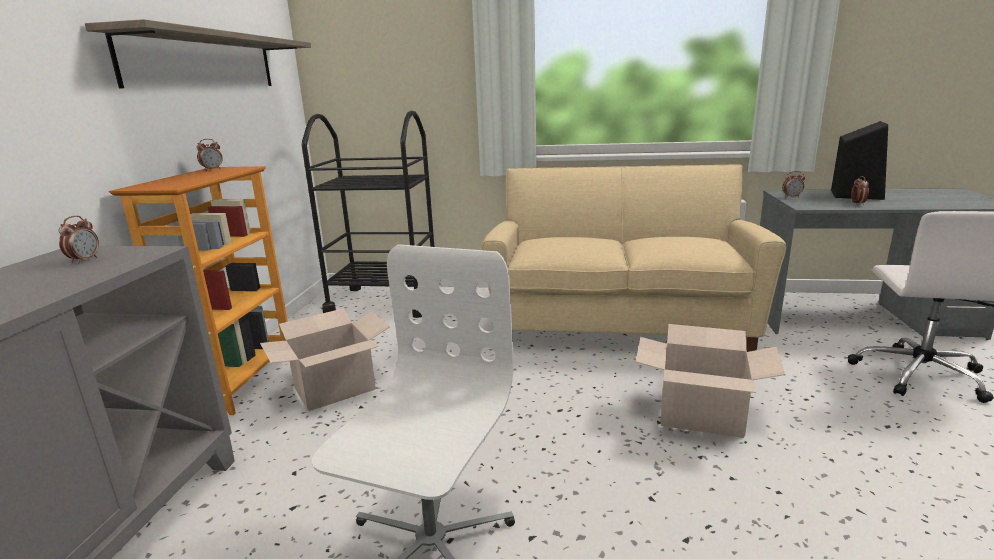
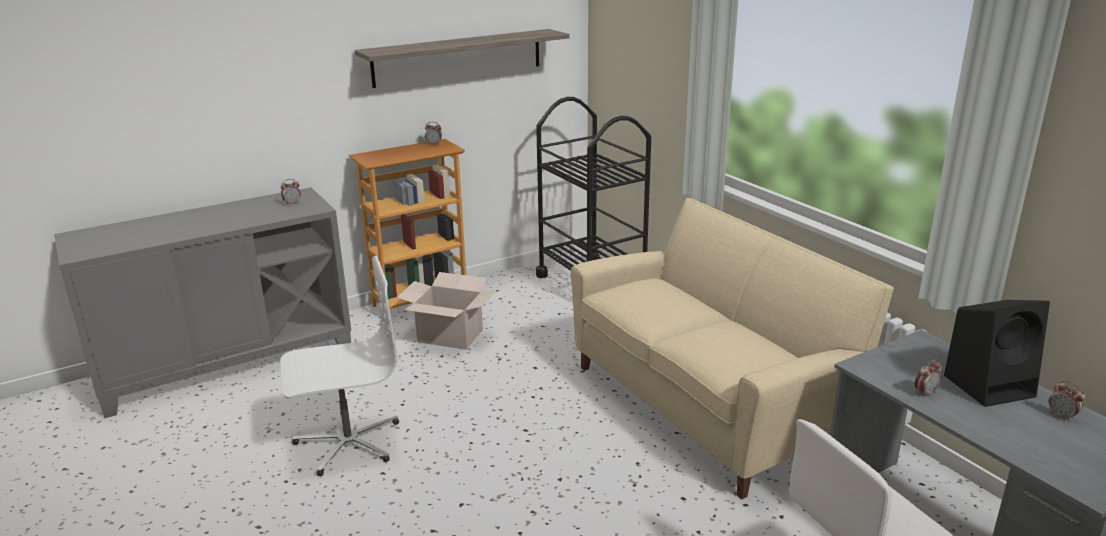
camera: 50 degrees right, 5 degrees up
(701, 414) = (595, 495): cardboard box -> none
(791, 197) = (904, 351): alarm clock -> alarm clock (1062, 416)

